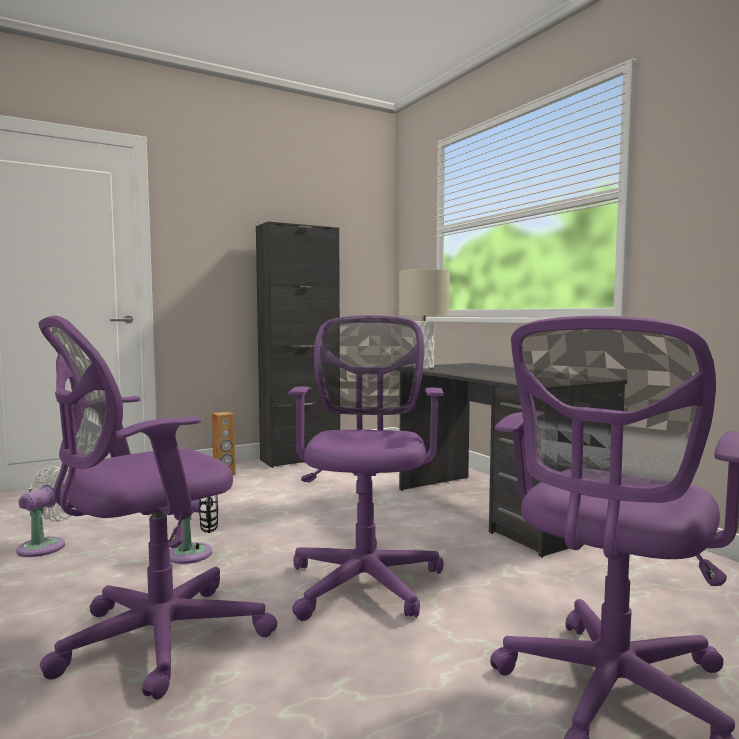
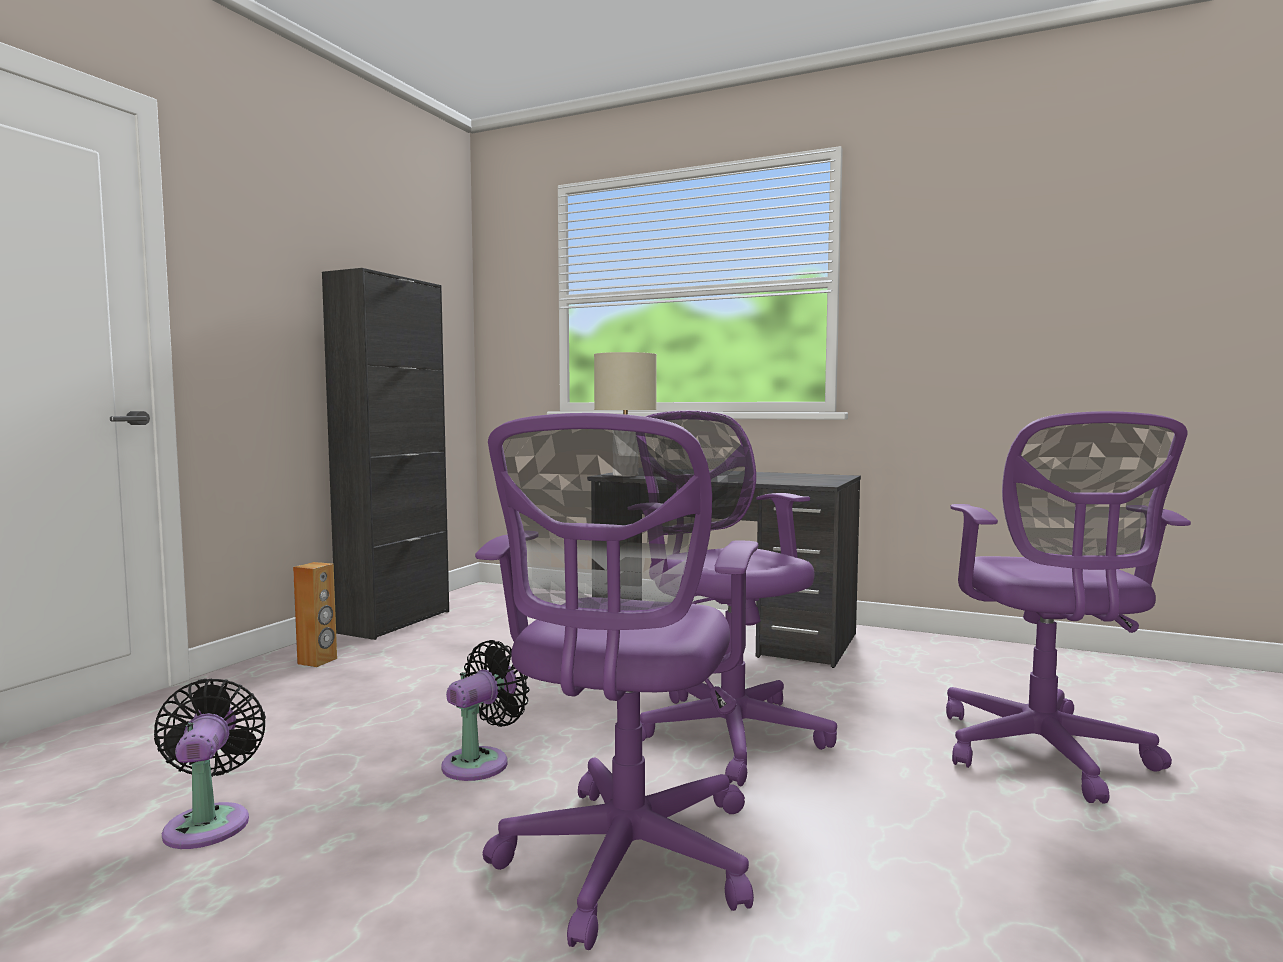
camera: 35 degrees left, 0 degrees up
(46, 546) = (209, 822): white fan -> black fan

